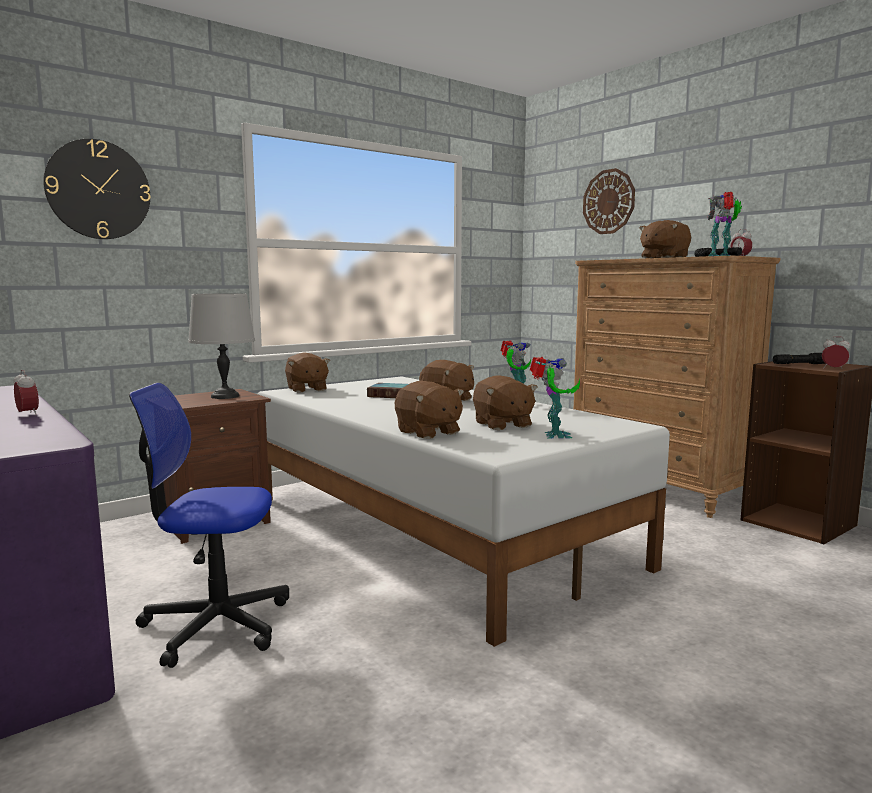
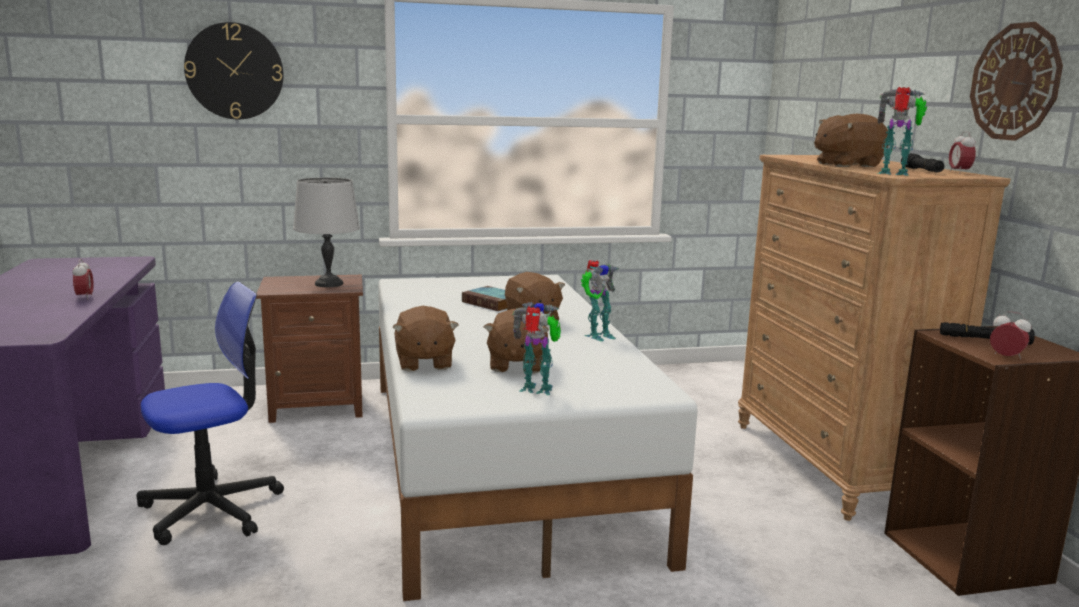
camera: 25 degrees right, 5 degrees up
(215, 624) = (211, 509): office chair -> office chair turned 120 degrees clockwise
(306, 389) = (425, 282): brown plush toy -> none
(554, 435) = (538, 390): toy robot -> toy robot turned 105 degrees counterclockwise
(608, 202) = (849, 69): wall clock -> wall clock (1015, 82)

